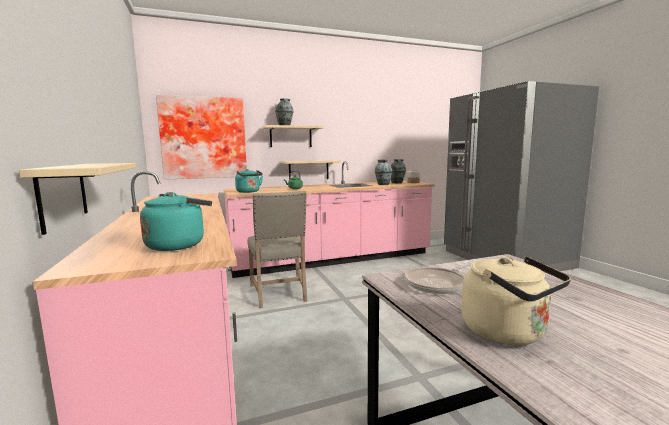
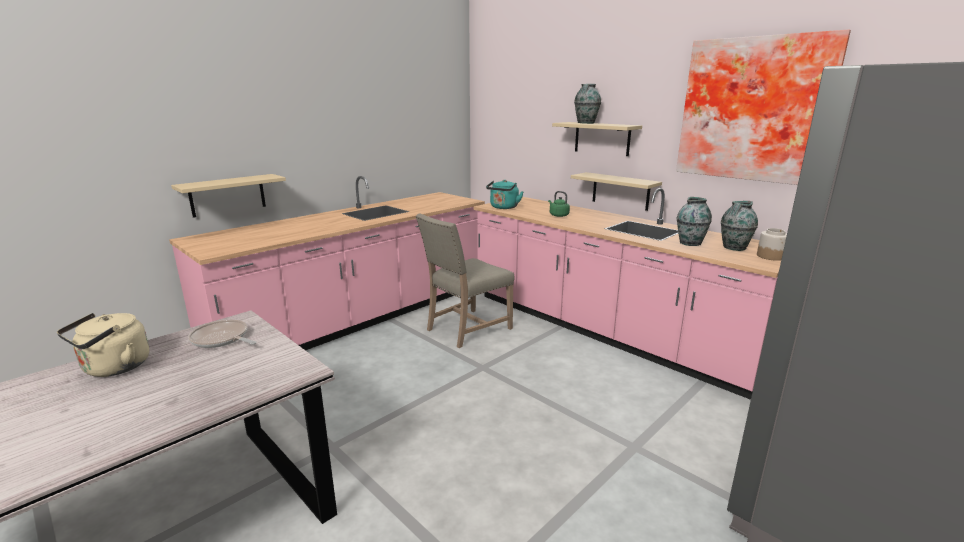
camera: 65 degrees right, 10 degrees up
(178, 245) = (237, 242): turquoise kettle -> none
(204, 138) = (512, 134): picture -> picture (754, 110)

